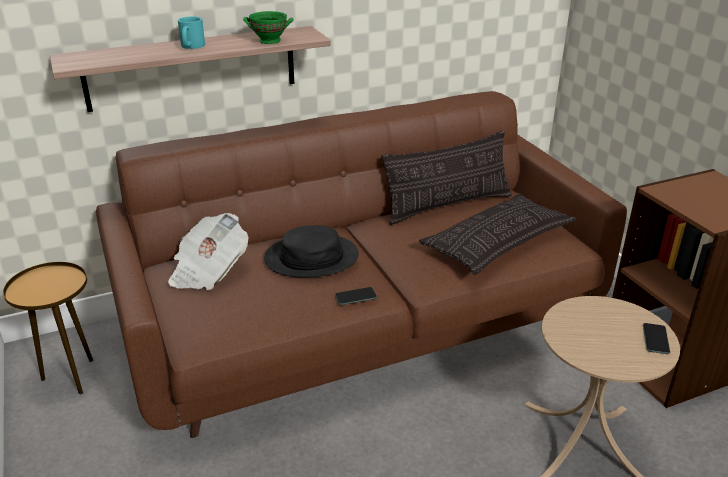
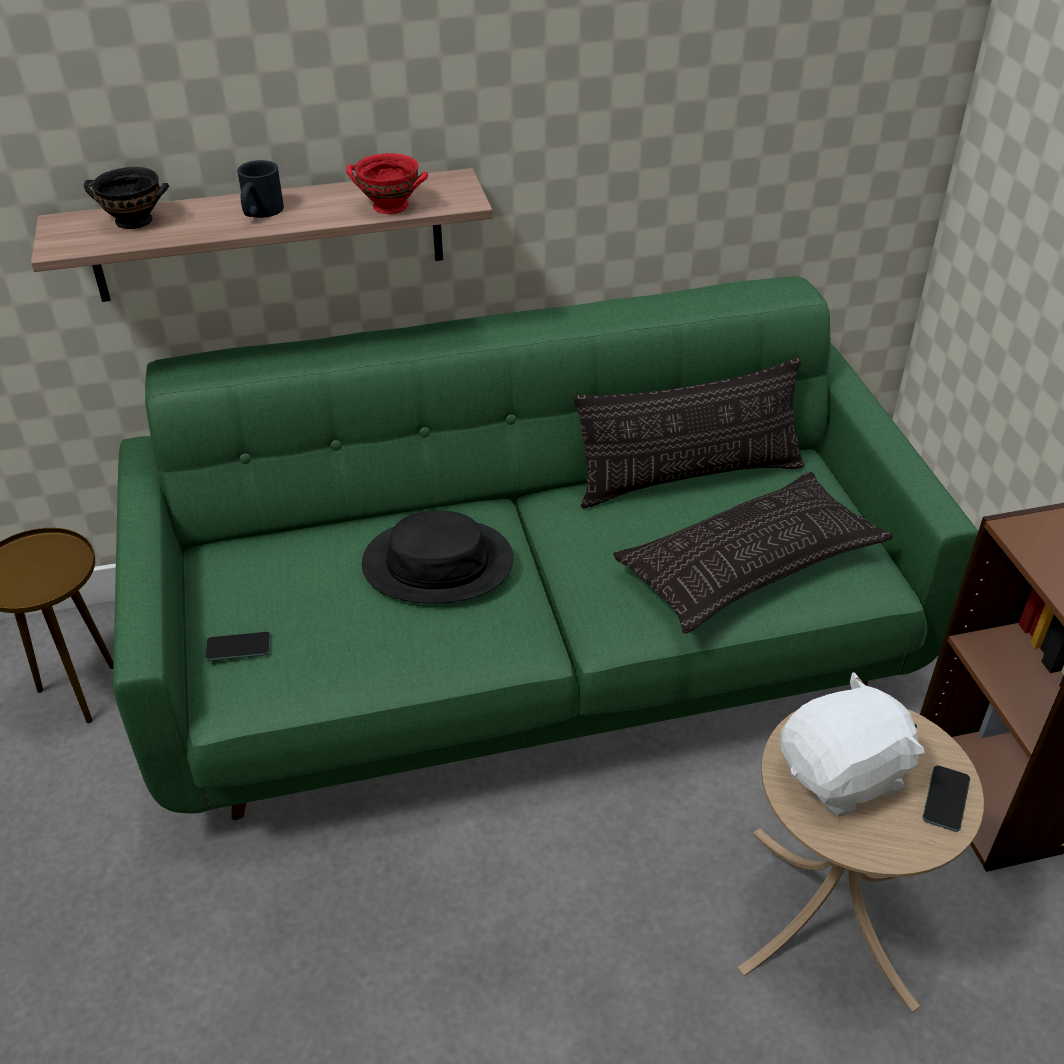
camera: 10 degrees right, 10 degrees up
(112, 53) = (133, 220): none -> black bowl
(191, 47) = (260, 213): turquoise mug -> black mug
(208, 271) = (275, 571): newspaper -> none
(270, 41) = (391, 207): green bowl -> red bowl
(355, 296) = (489, 646): phone -> phone (238, 647)
(363, 325) = (533, 653): brown sofa -> green sofa
(593, 334) = (843, 775): none -> white plush toy

